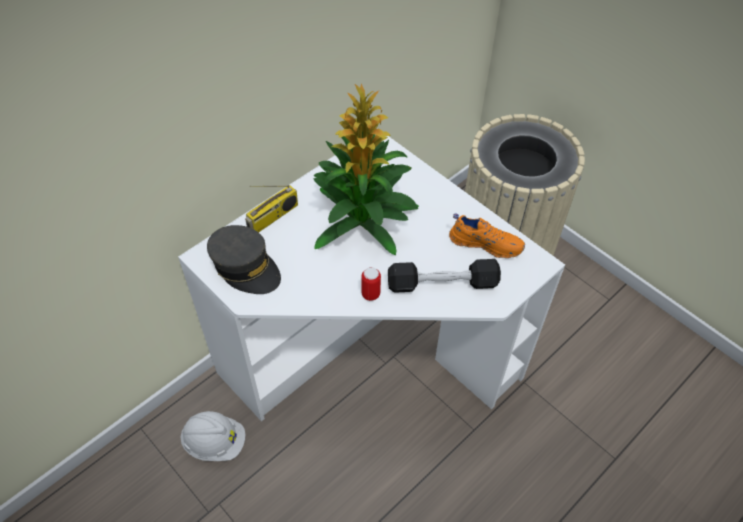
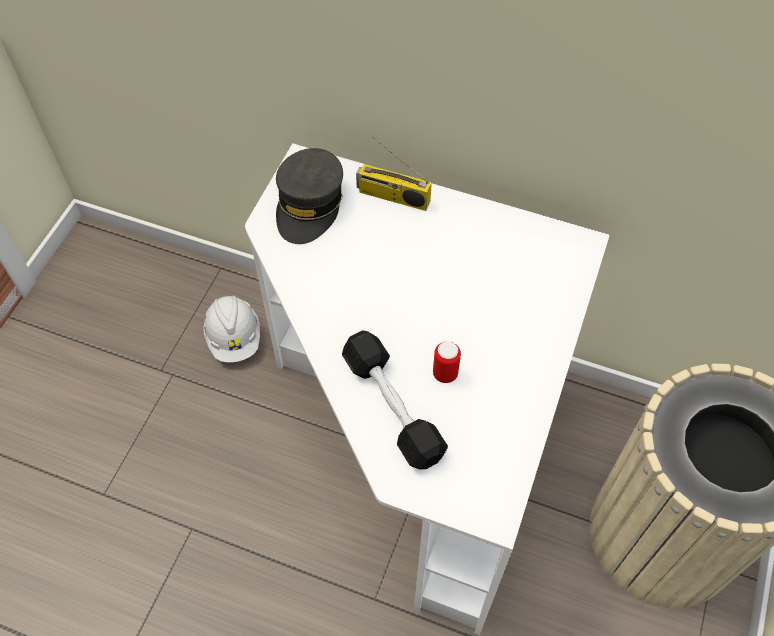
camera: 65 degrees right, 5 degrees up
(363, 219) = (444, 283): potted plant -> none
(370, 294) = (335, 337): can -> can (445, 374)
(486, 243) = (489, 434): orange shoe -> none

